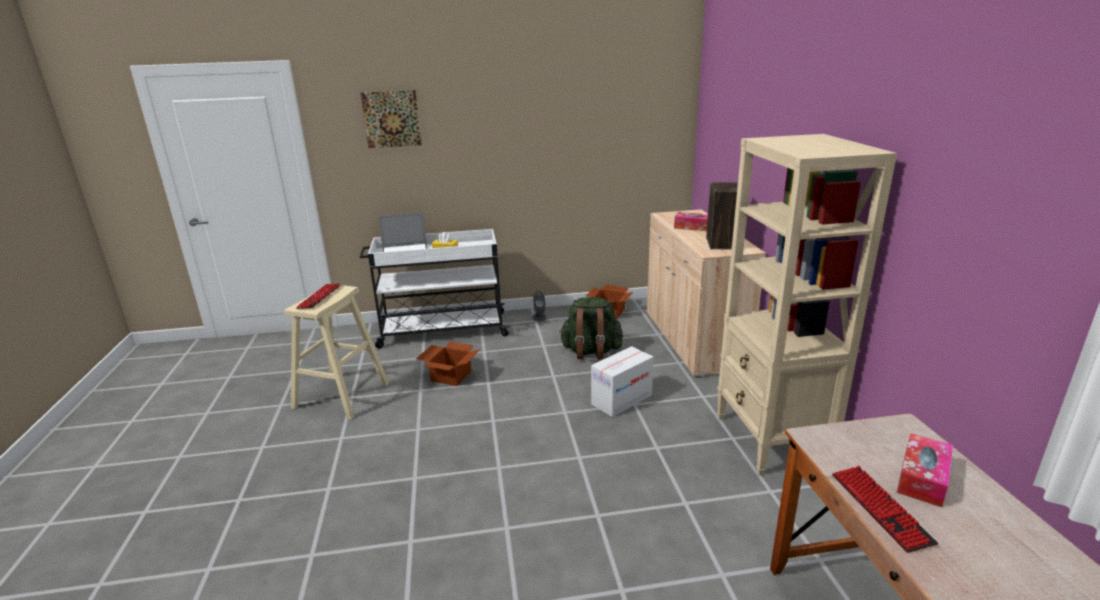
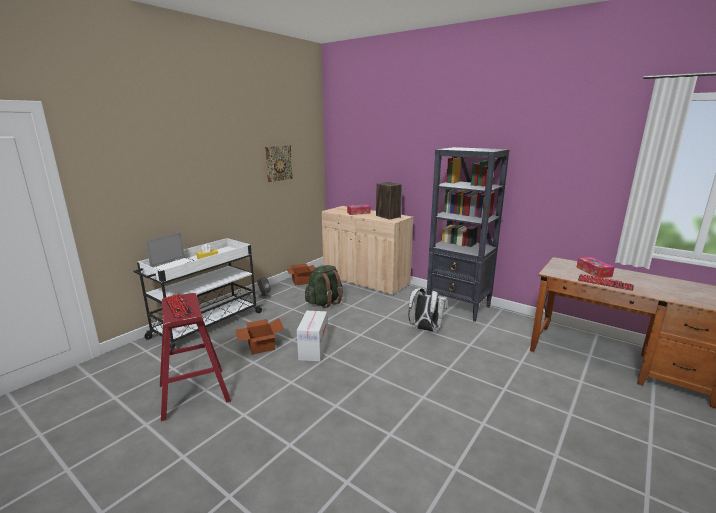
camera: 45 degrees left, 5 degrees down
(341, 395) = (194, 393): beige stool -> red stool
(391, 119) = (143, 157): picture -> picture (279, 163)
(621, 400) = (377, 317): cardboard box -> cardboard box (313, 349)
(658, 447) = (425, 329): none -> white backpack
(771, 440) = (458, 307): beige bookcase -> black bookcase

